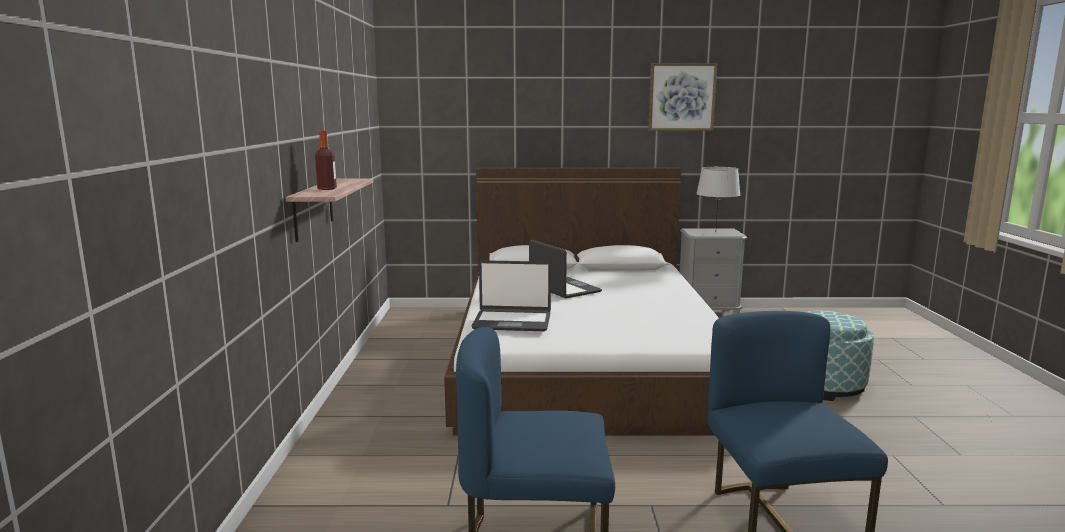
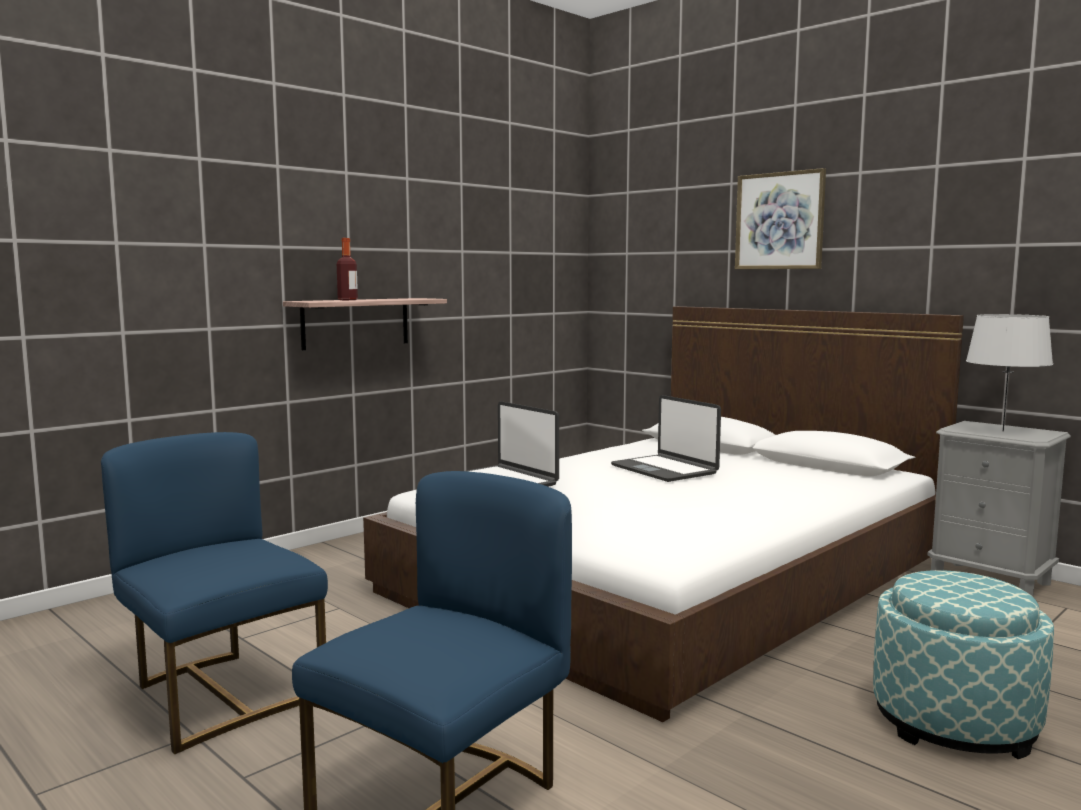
camera: 45 degrees right, 5 degrees down
(564, 289) = (665, 470): laptop -> laptop turned 135 degrees clockwise
(682, 97) = (974, 196): picture -> picture (779, 221)

